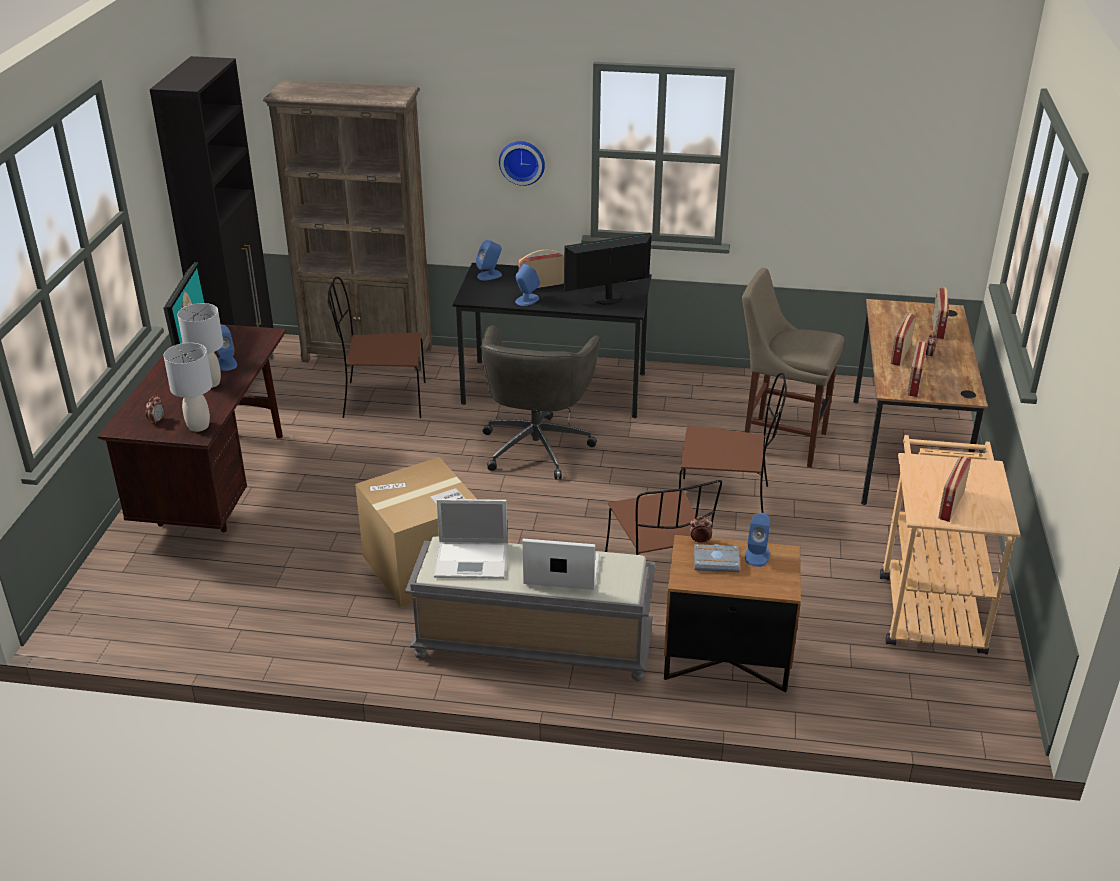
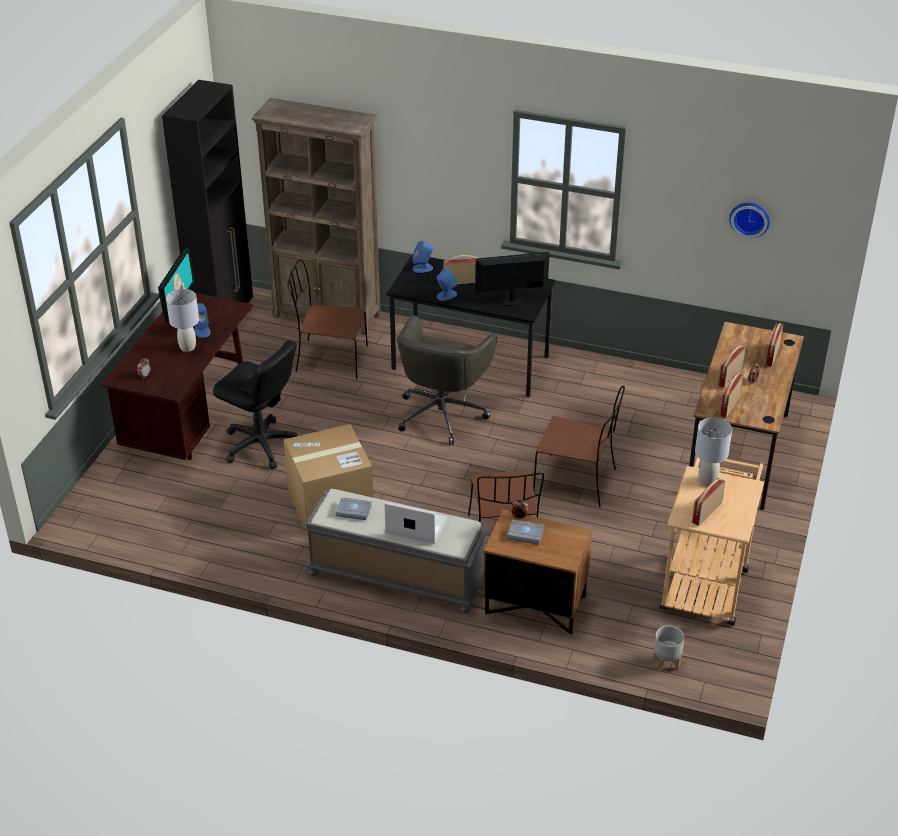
camera: 10 degrees right, 5 degrees up
(198, 426) = (173, 384): grey table lamp -> grey table lamp (707, 481)
(315, 505) = (261, 445): none -> black office chair
(473, 560) = (354, 510): laptop -> grey book
(522, 161) = (456, 179): wall clock -> wall clock (750, 218)
(757, 555) = (557, 533): blue speaker -> none
(779, 441) = (639, 430): beige stool -> none
(922, 713) = (666, 663): none -> grey planter

